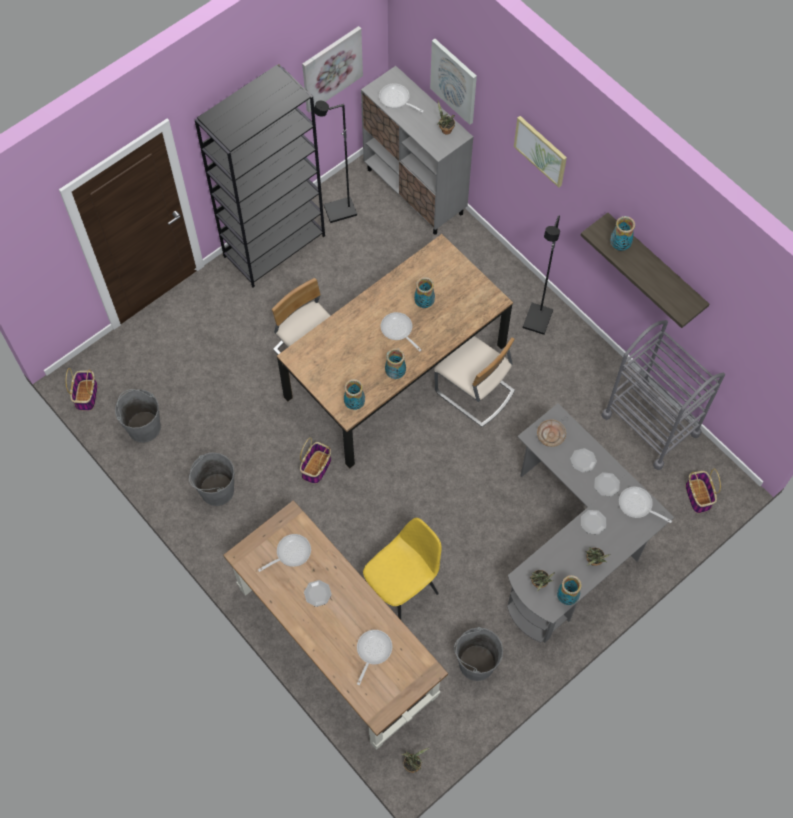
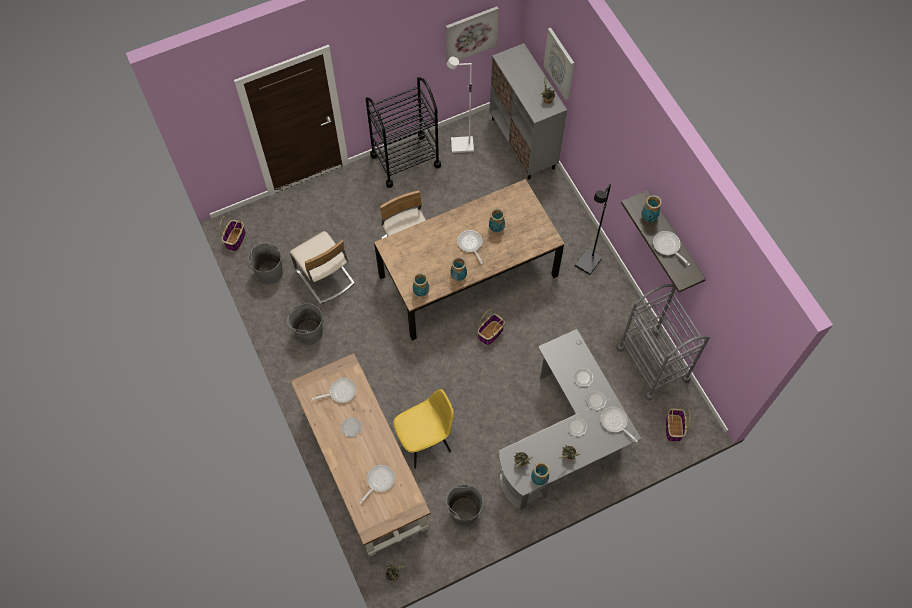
camera: 15 degrees right, 0 degrees up
(274, 245) = (405, 160): black bookcase -> black cart
(316, 468) = (387, 334): basket -> basket (490, 333)
(340, 211) = (462, 146): black floor lamp -> white floor lamp
(396, 100) = (517, 69): frying pan -> frying pan (667, 247)
(474, 392) = (523, 306): beige chair -> beige chair (324, 277)
(541, 150) = (609, 131): picture -> none
(551, 435) = (564, 352): beige plate -> none

